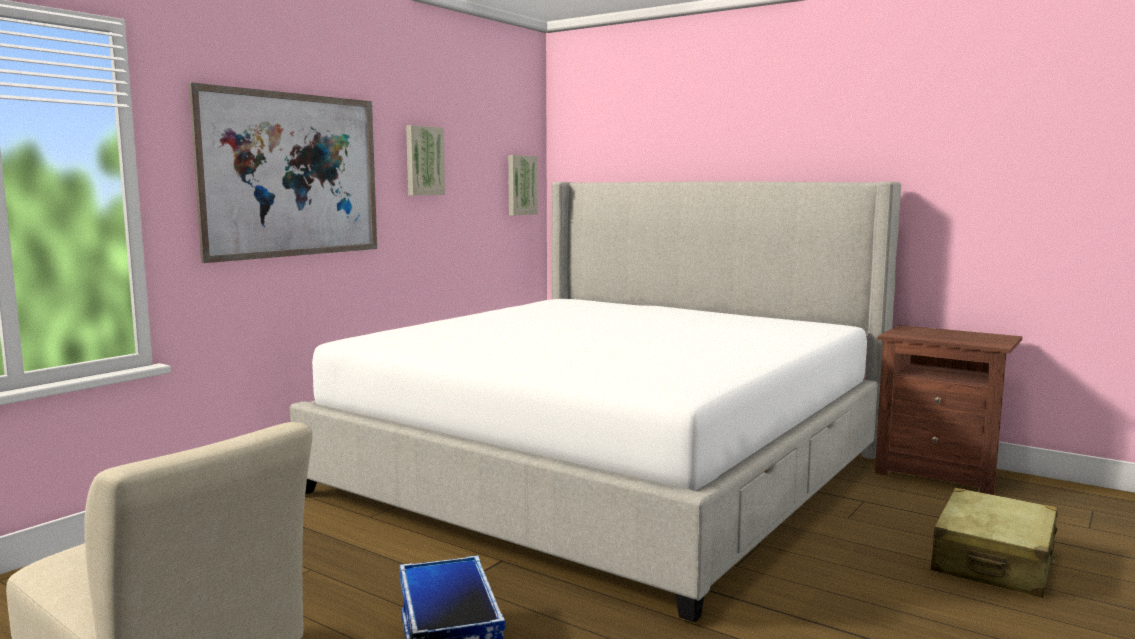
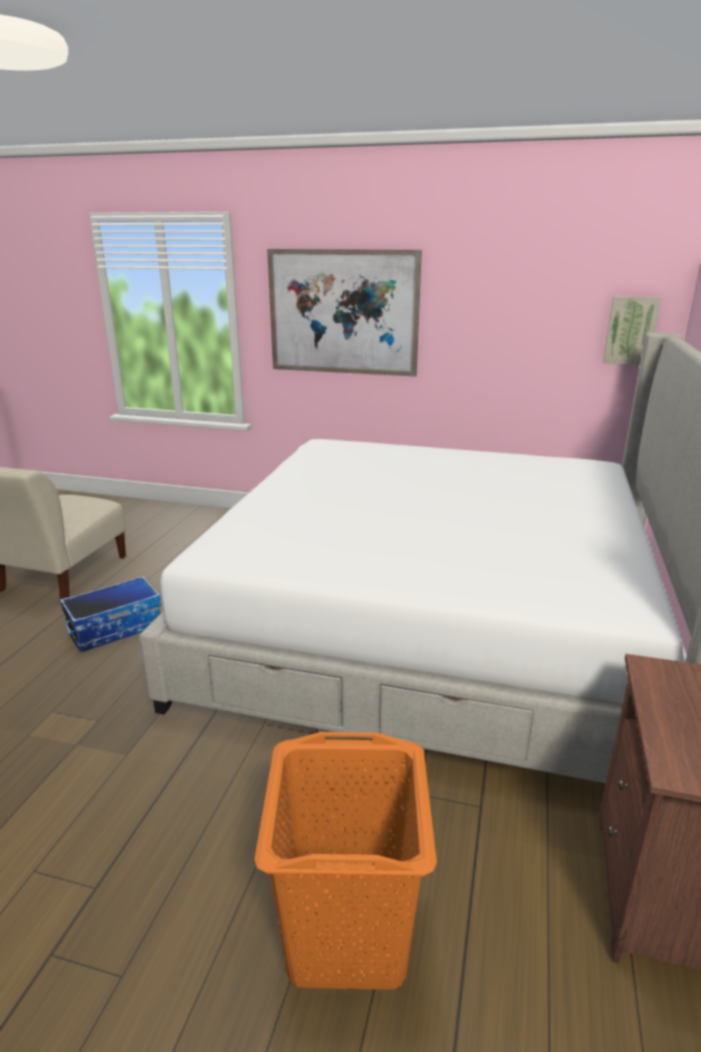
camera: 70 degrees right, 15 degrees up
(423, 161) = (481, 302): picture -> none
(993, 562) = (348, 932): beige suitcase -> orange laundry basket

